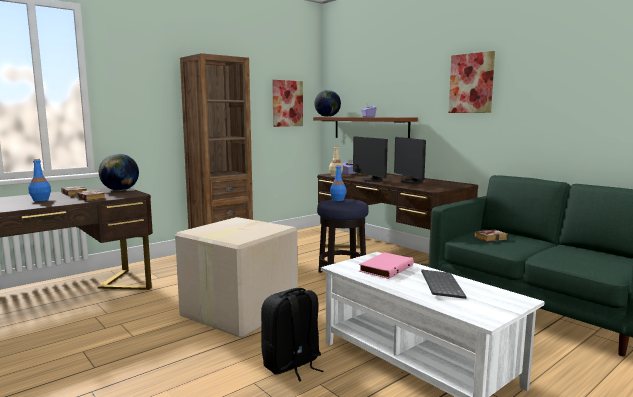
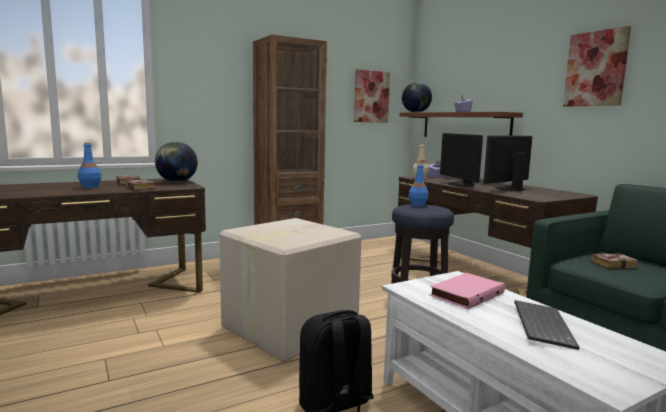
camera: 10 degrees right, 0 degrees up
(410, 182) = (508, 189): monitor -> monitor turned 60 degrees clockwise

